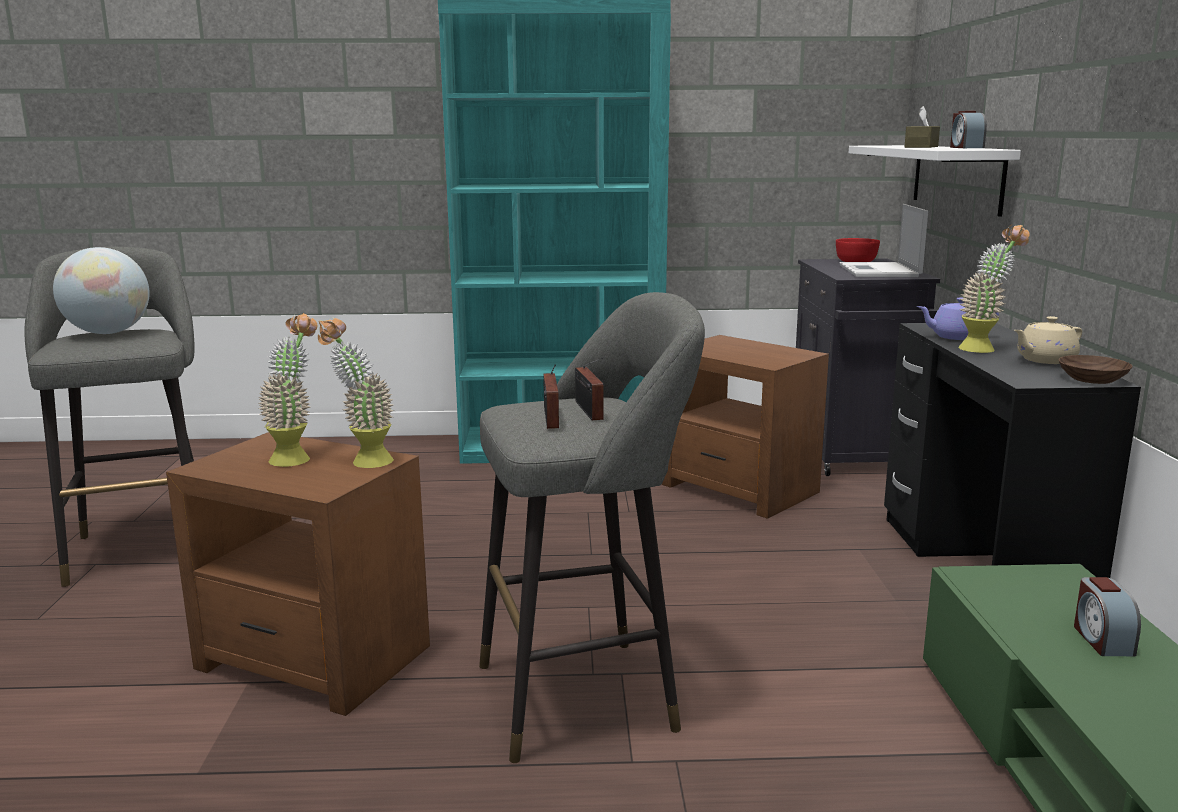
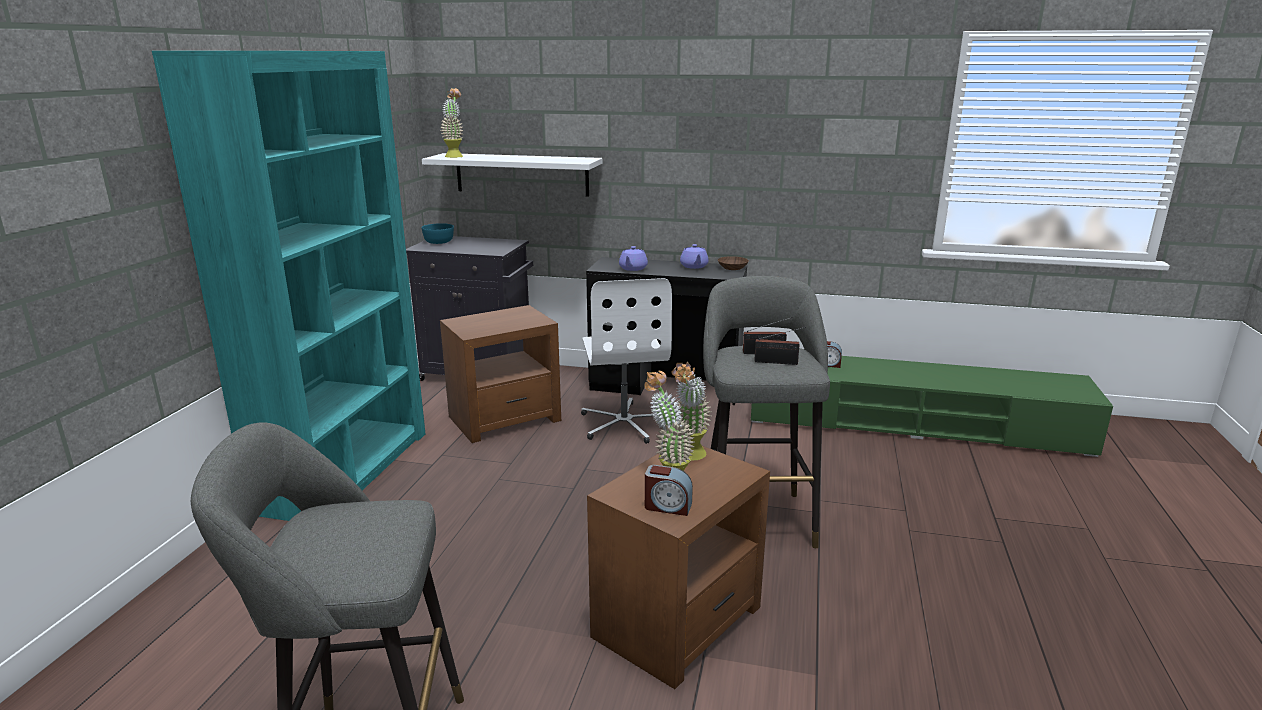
camera: 75 degrees left, 5 degrees up
(108, 333) = (317, 539): globe -> none
(803, 559) = (625, 423): none -> white office chair
(856, 261) = (439, 241): red bowl -> turquoise bowl
(880, 271) = (487, 244): laptop -> none
(921, 147) = (518, 158): brown tissue box -> none
(965, 147) = (554, 157): alarm clock -> alarm clock (667, 506)
(984, 348) = (663, 269): potted plant -> potted plant (455, 156)
(1044, 360) = (694, 266): beige teapot -> purple teapot

